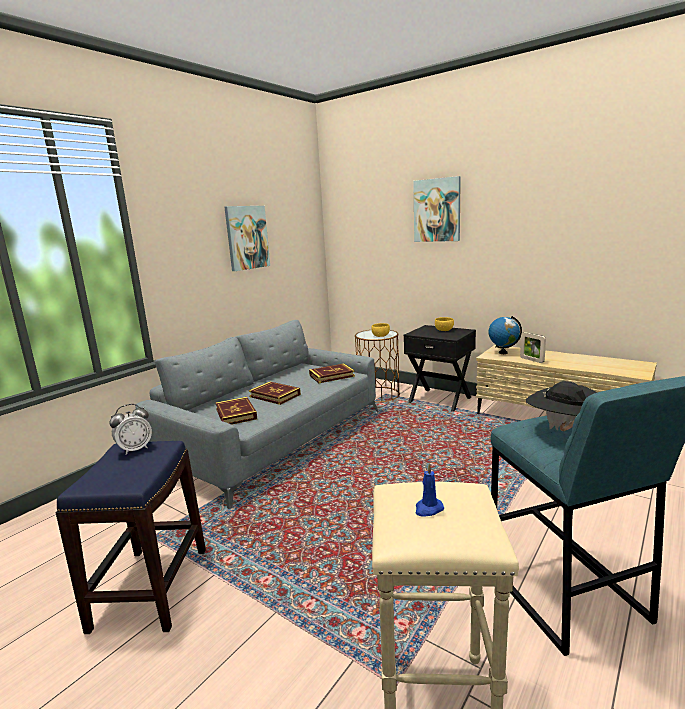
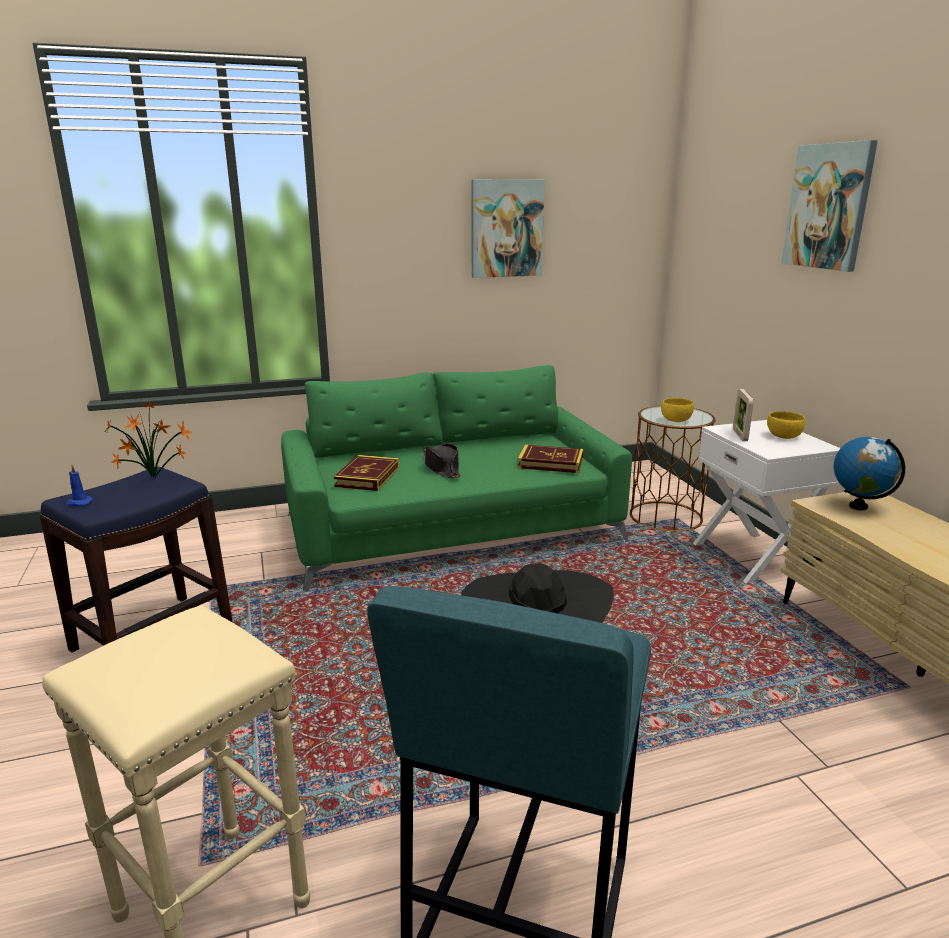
camera: 35 degrees right, 5 degrees up
(135, 449) = (156, 478): alarm clock -> potted plant
(274, 438) = (453, 528): grey sofa -> green sofa
(275, 395) = (441, 468): book -> black hat
(428, 509) = (148, 651): blue candle -> blue candle (79, 503)
(440, 400) = (753, 557): black nightstand -> white nightstand
(531, 360) = (889, 536): picture frame -> picture frame (740, 435)

